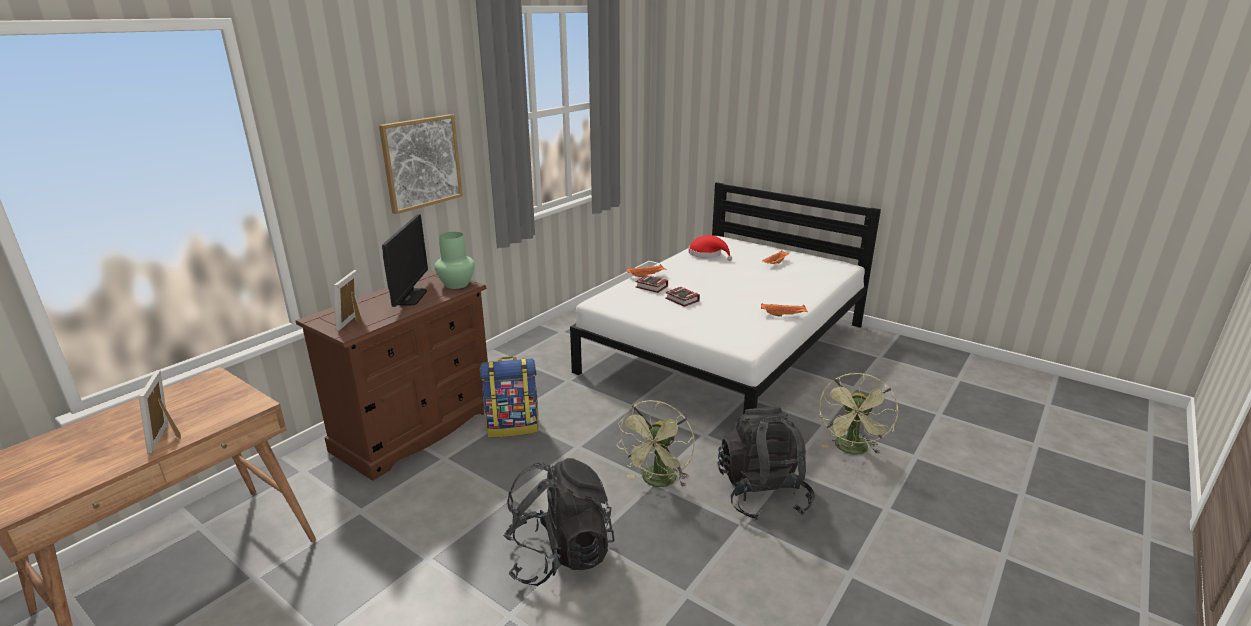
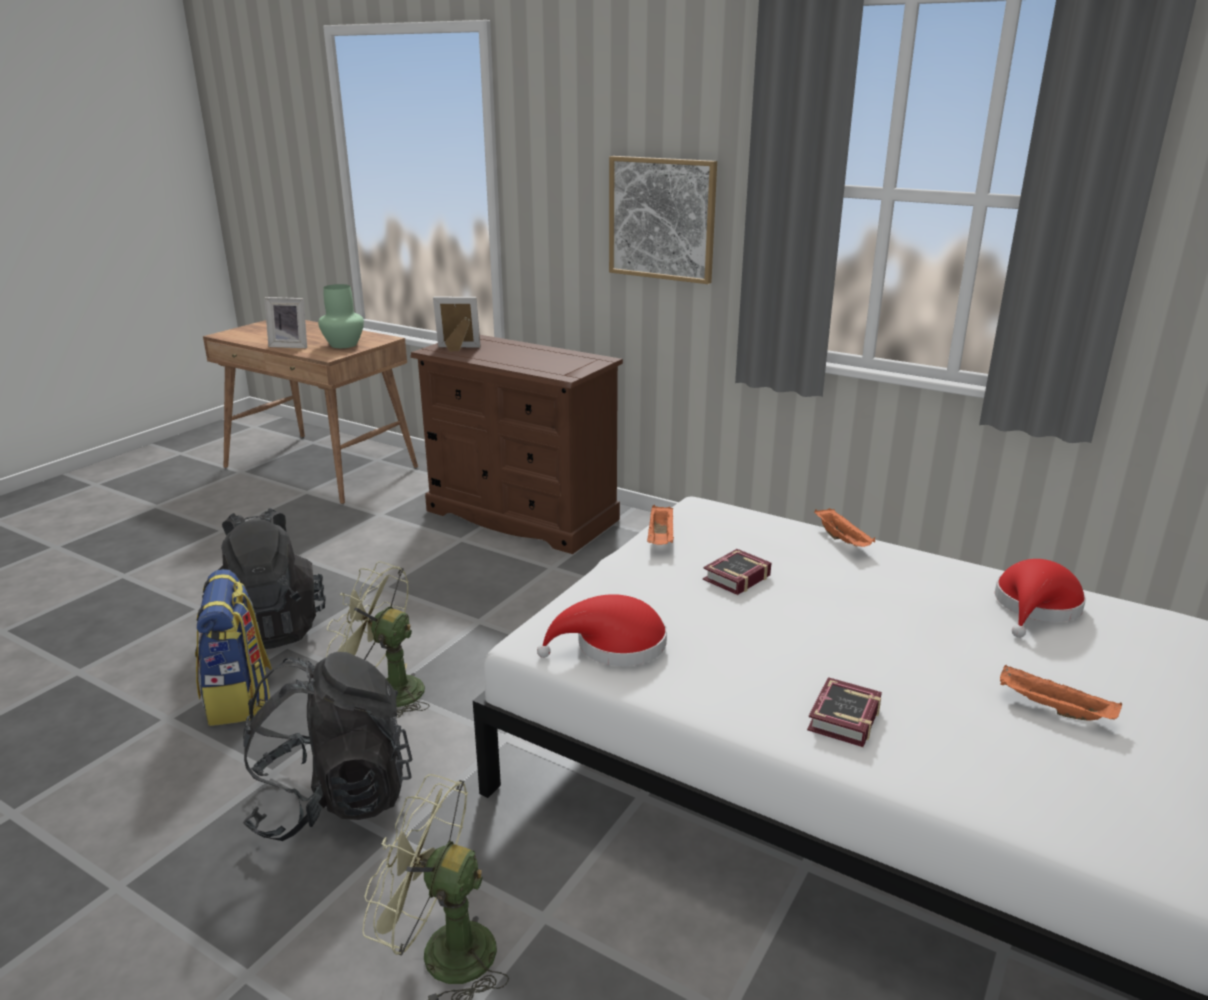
camera: 85 degrees right, 0 degrees up
(169, 437) = (291, 345): picture frame -> picture frame turned 150 degrees counterclockwise
(409, 297) = (526, 358): monitor -> none
(456, 284) = (568, 370): green vase -> green vase (343, 344)
(513, 426) = (527, 571): backpack -> backpack (240, 698)
(652, 287) = (782, 547): book -> book (841, 720)
(748, 328) = (613, 645): none -> red hat
(783, 315) = (696, 696): orange tray -> orange tray (661, 538)

